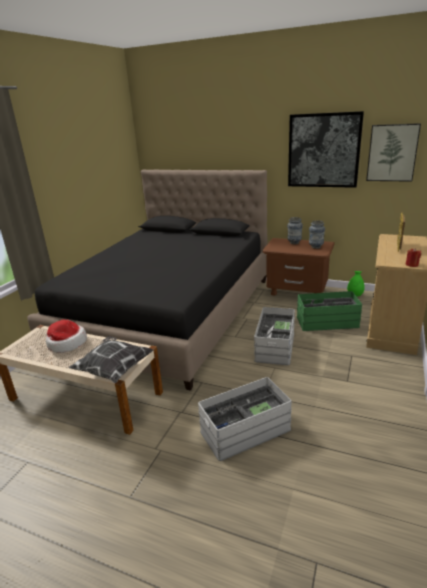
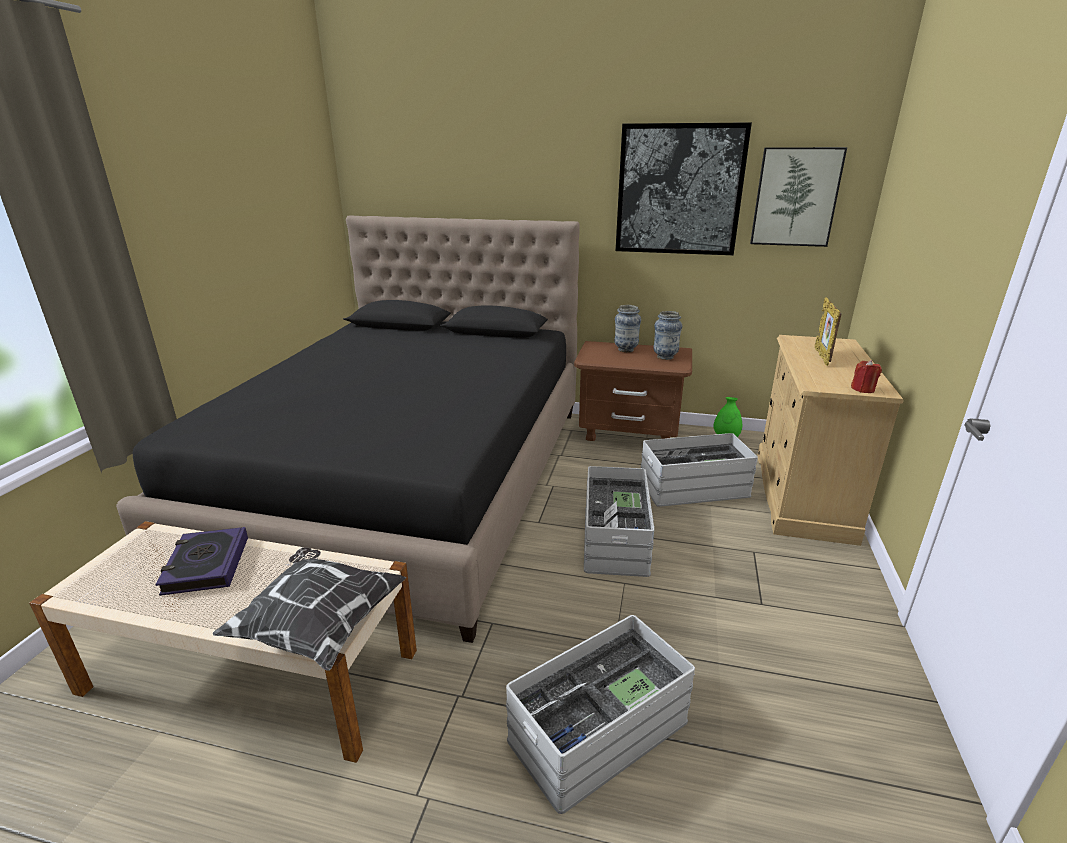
camera: 10 degrees left, 0 degrees up
(66, 344) = (206, 565): hat -> book
(327, 322) = (694, 488): green storage box -> grey storage box

